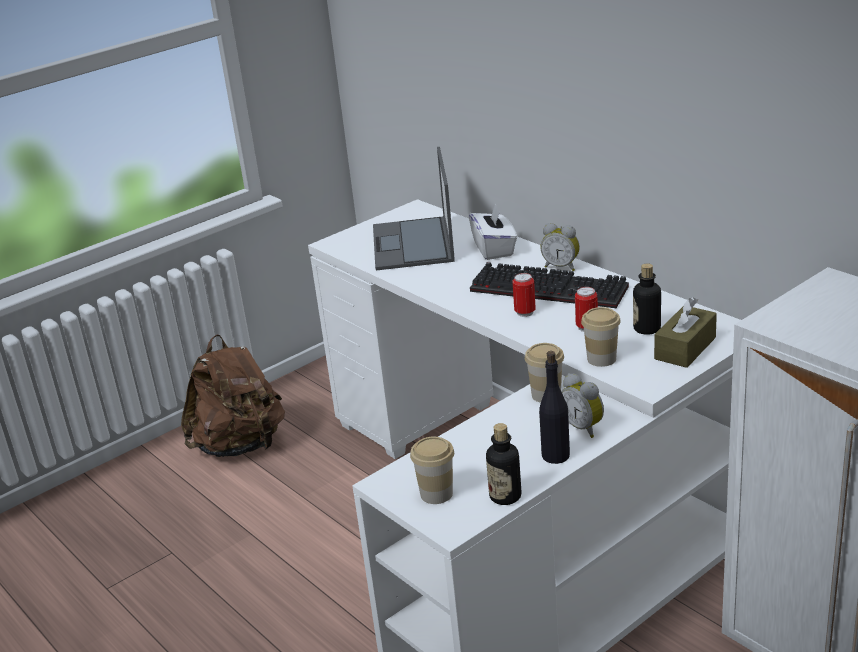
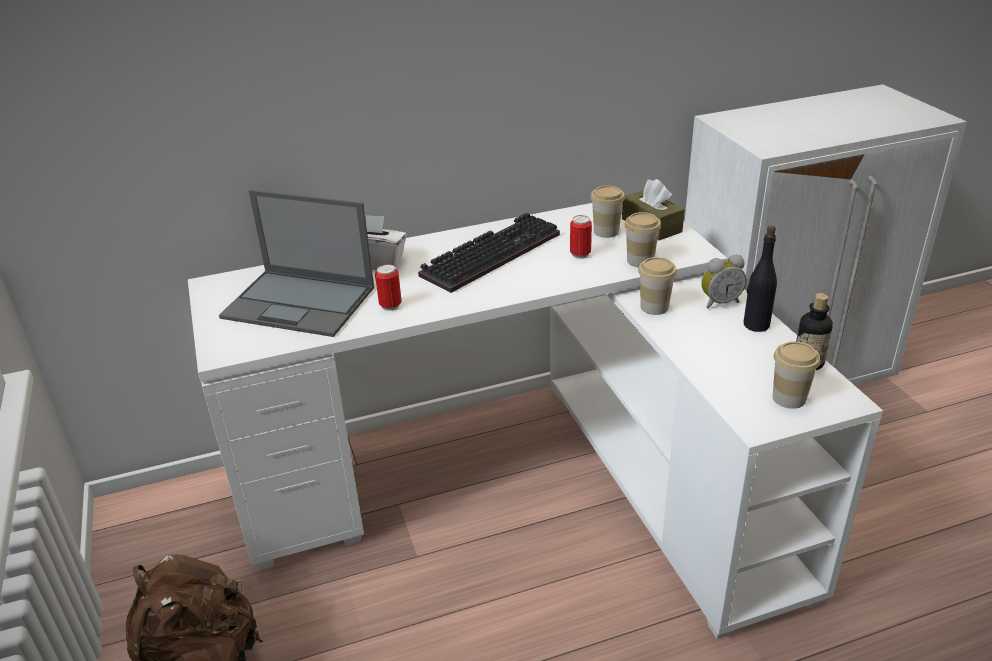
camera: 70 degrees left, 5 degrees up
(525, 312) = (523, 275): can -> can (390, 306)
(561, 267) = (453, 240): alarm clock -> none
(647, 328) = (606, 231): bottle -> cup

